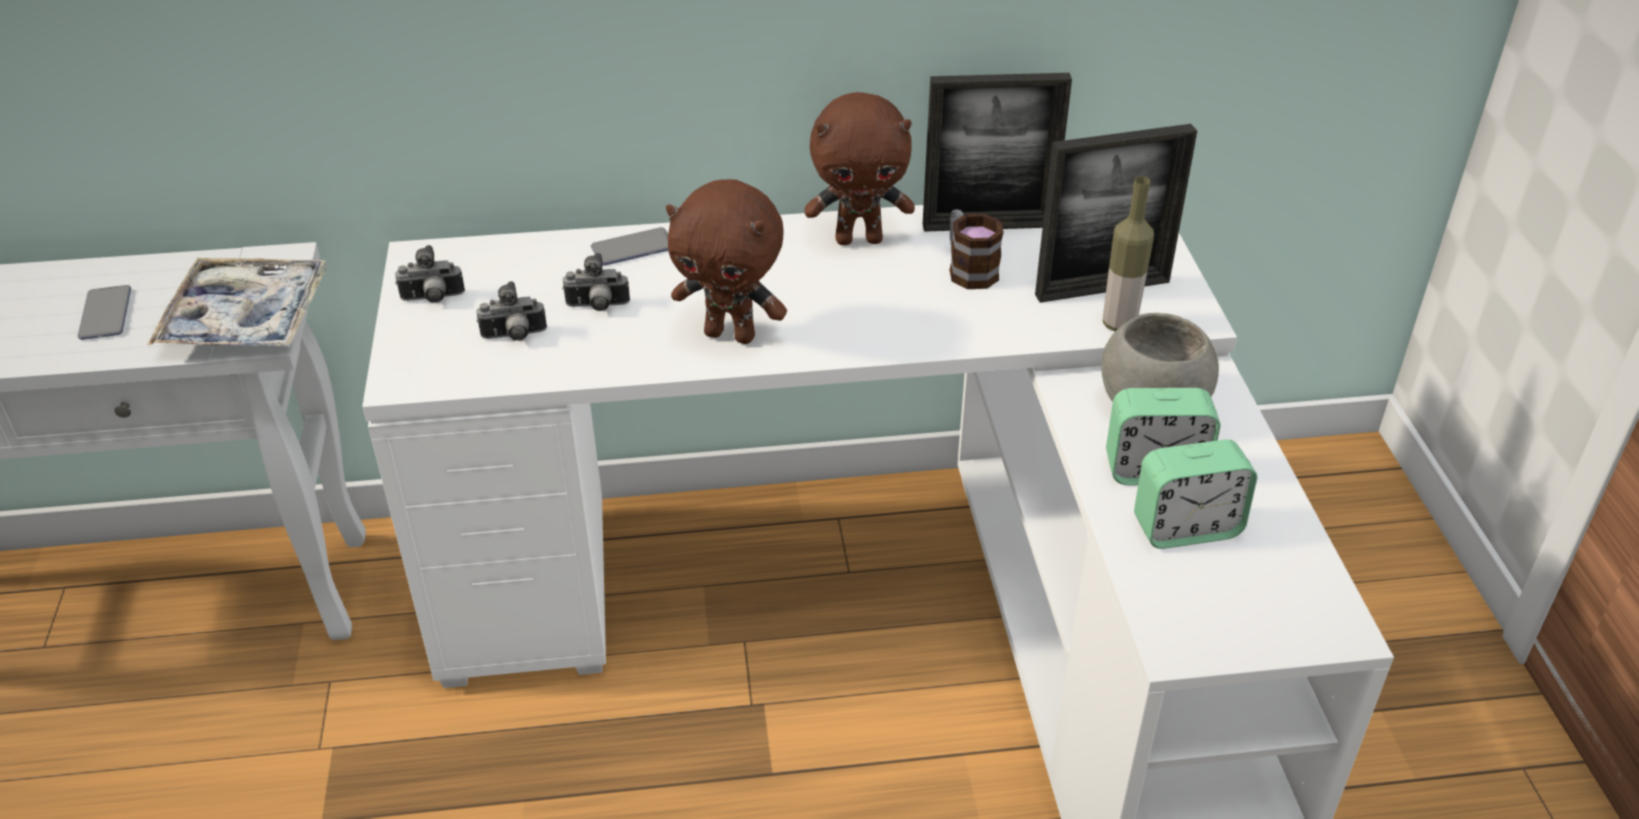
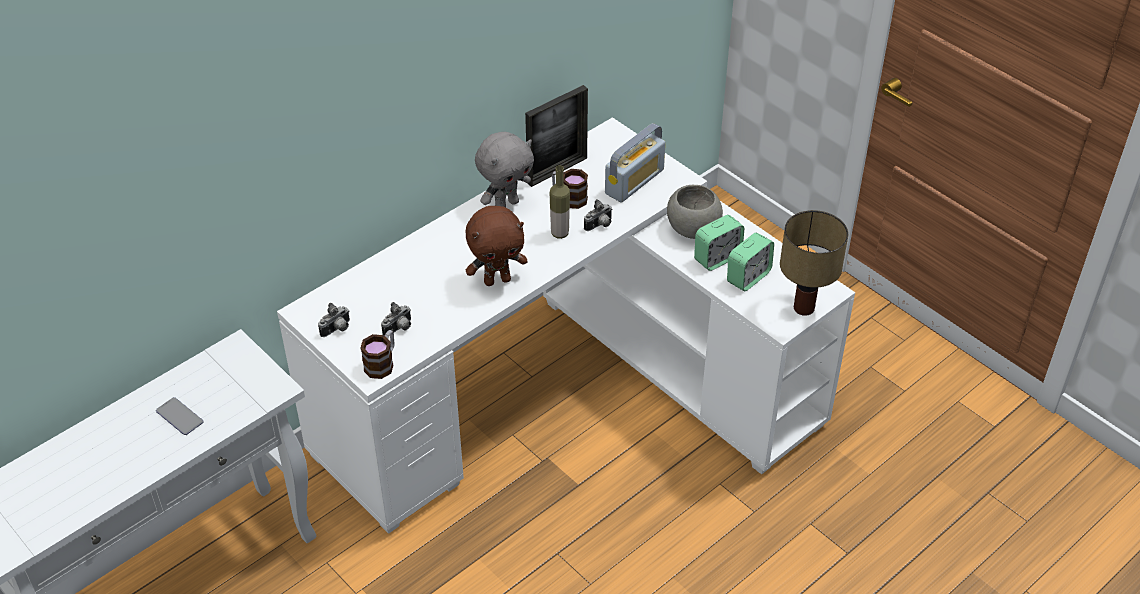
camera: 35 degrees left, 5 degrees up
(246, 318) = (258, 383): tray -> none
(435, 372) = (382, 363): none -> mug
(597, 307) = (421, 296): camera -> camera (599, 225)
(633, 248) = (405, 258): phone -> none
(859, 239) = (506, 204): brown plush toy -> grey plush toy
(1102, 288) = (634, 181): picture frame -> radio
(1119, 324) = (656, 196): bottle -> bottle (560, 233)
(1256, 635) = (805, 308): none -> table lamp

